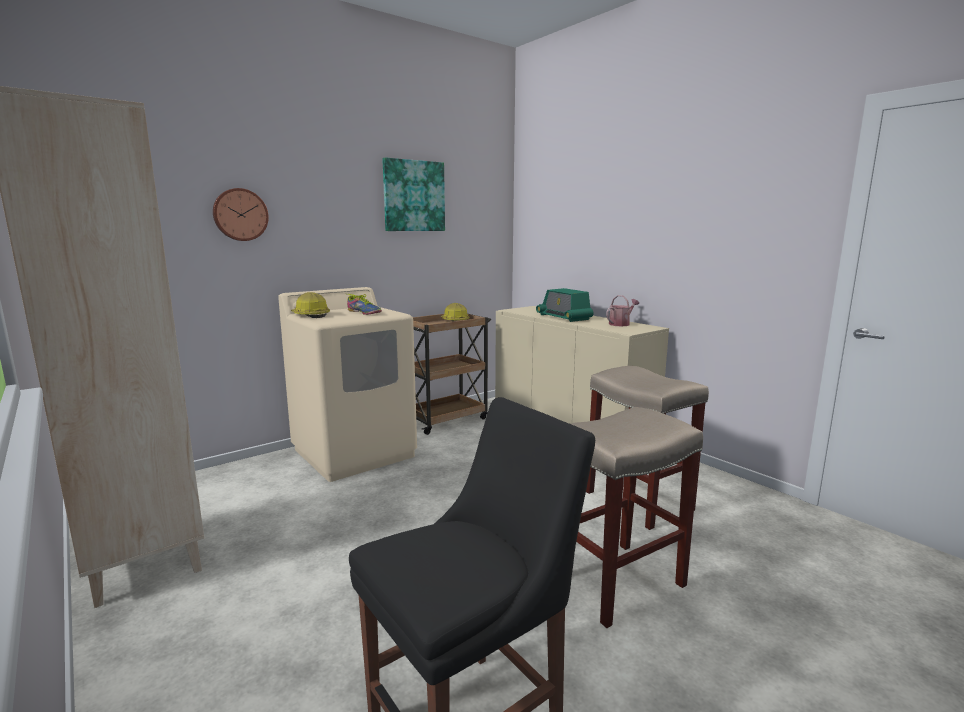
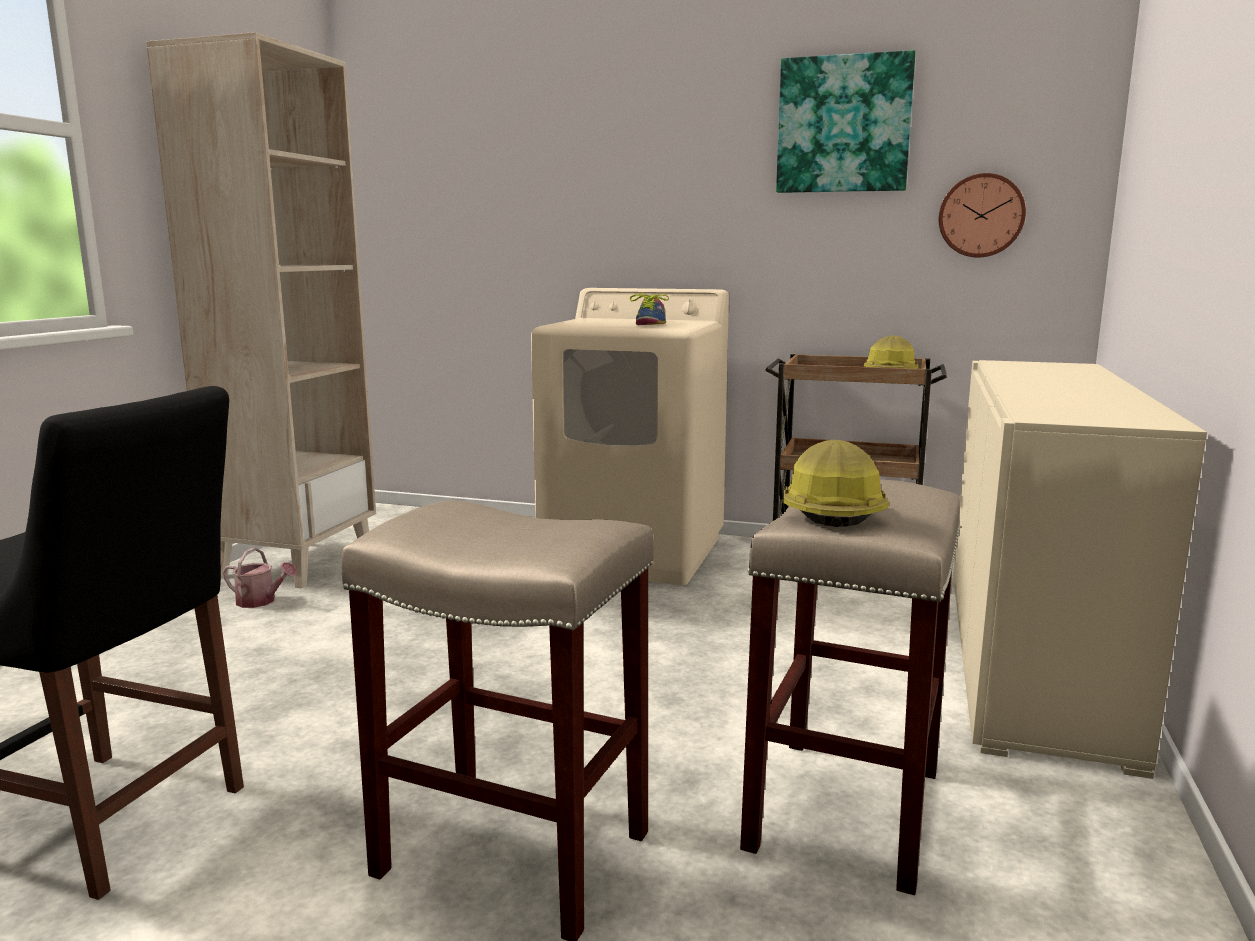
camera: 55 degrees right, 0 degrees up
(240, 214) = (552, 173): wall clock -> wall clock (981, 216)
(310, 315) = (581, 320): hard hat -> hard hat (831, 510)
(564, 317) = (1043, 382): radio -> none
(621, 324) = (1110, 407): watering can -> watering can (260, 601)

